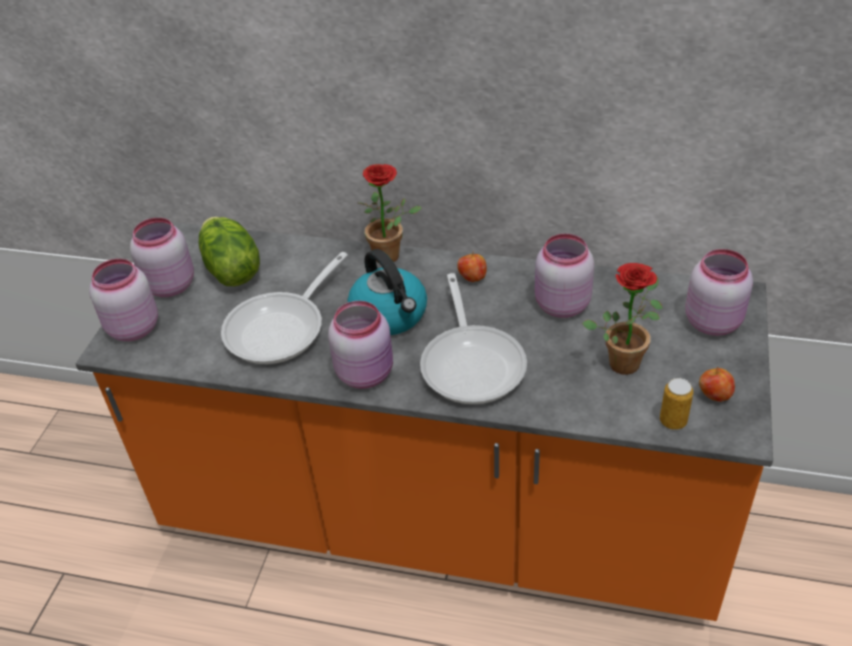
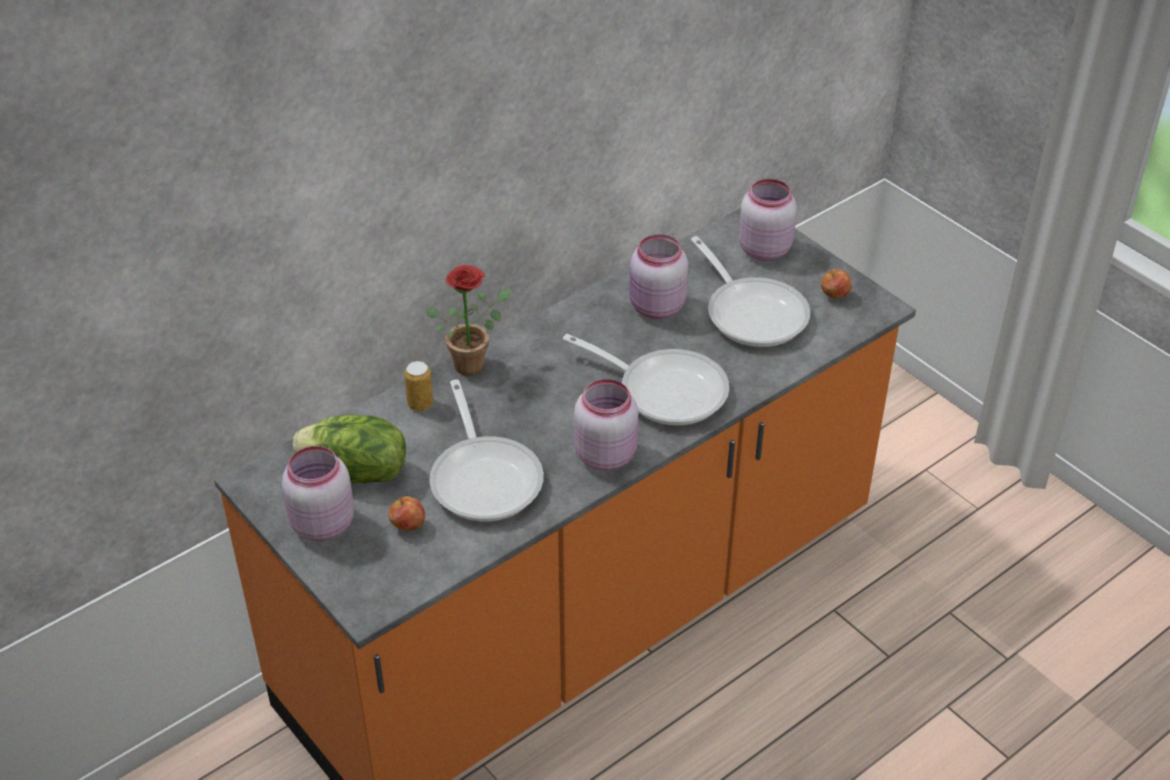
camera: 55 degrees left, 0 degrees up
(132, 328) = (355, 578): pink jar -> none
(390, 315) = (551, 404): kettle -> none
(472, 278) = (564, 334): apple -> apple (408, 526)
(625, 359) = (752, 312): potted plant -> frying pan
(673, 421) = (836, 329): can -> can (420, 404)

